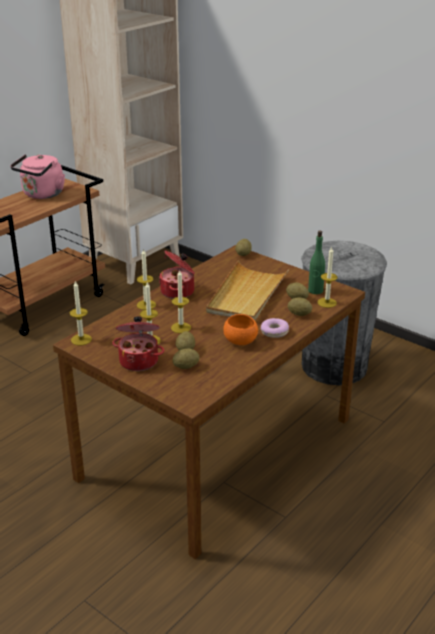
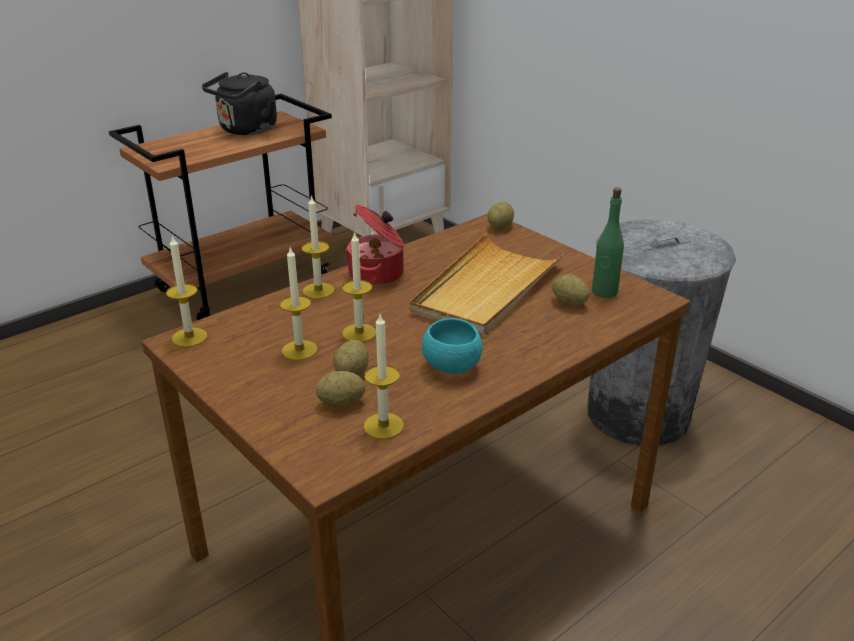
camera: 10 degrees right, 0 degrees up
(42, 195) = (246, 130): pink kettle -> black kettle
(139, 360) = (266, 383): cooking pot -> none
(240, 341) = (451, 367): orange bowl -> turquoise bowl
(274, 332) = (516, 355): donut -> none
(299, 314) = (567, 328): potato -> none
(327, 302) = (620, 313): candle -> candle (383, 426)

